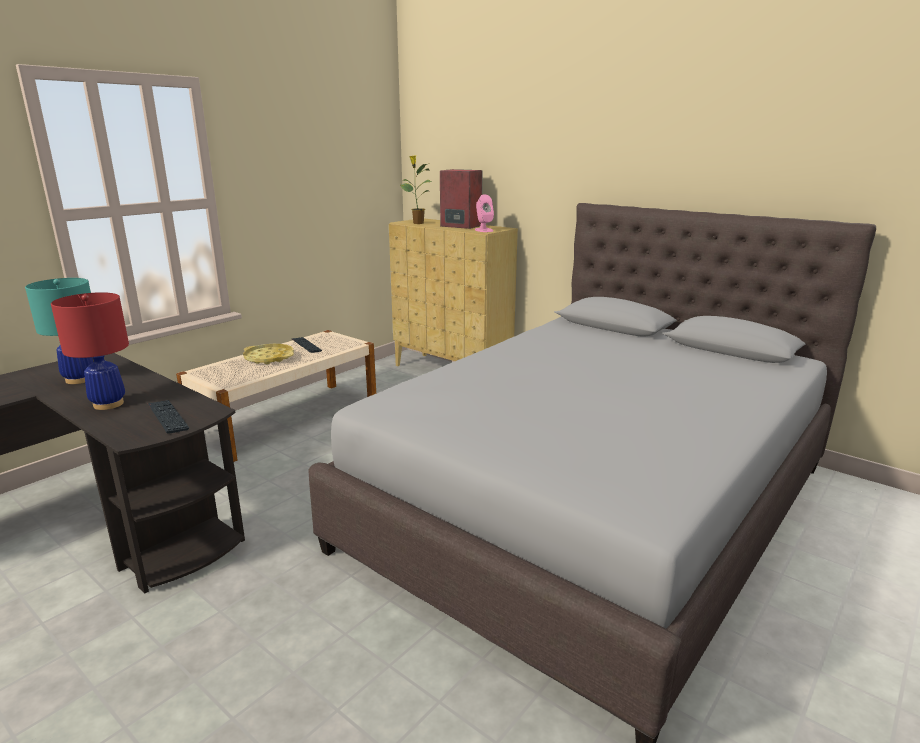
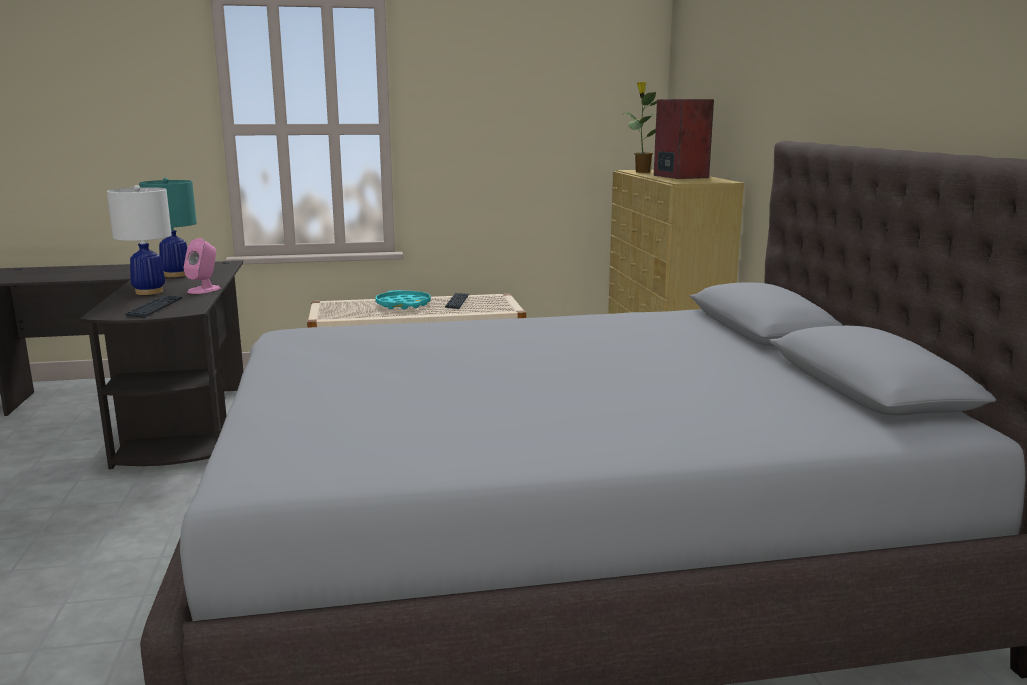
camera: 40 degrees right, 5 degrees down
(108, 404) = (149, 292): red table lamp -> white table lamp
(269, 358) = (403, 304): yellow tray -> turquoise tray
(483, 230) = (687, 181): pink speaker -> pink speaker (204, 290)

